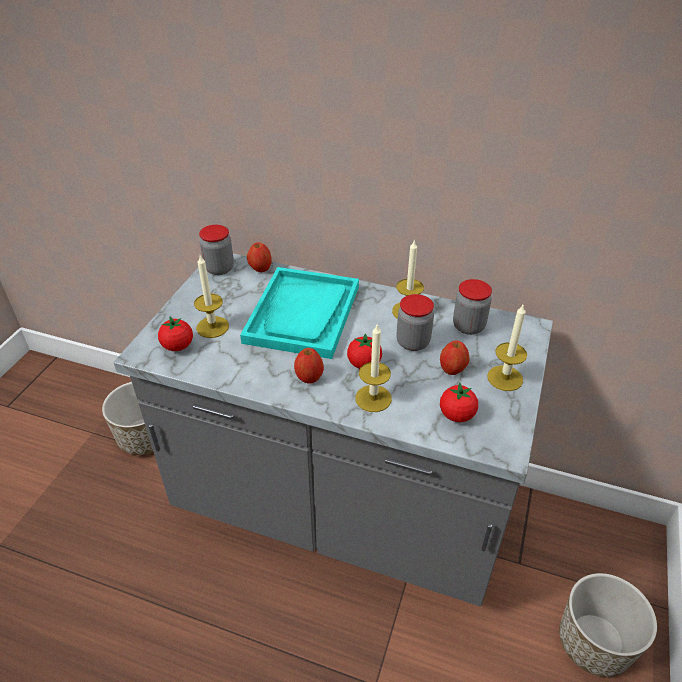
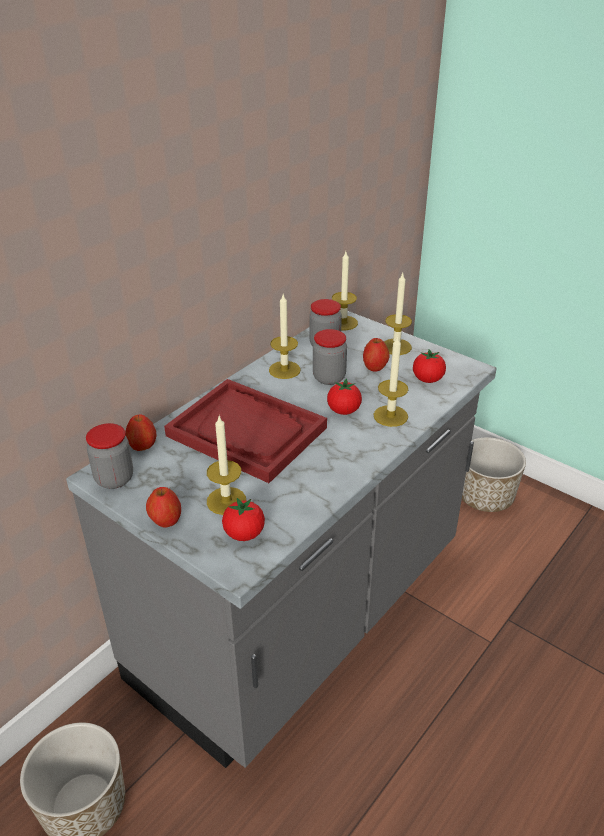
camera: 70 degrees left, 5 degrees down
(303, 314) = (247, 432): turquoise tray -> red tray
(309, 377) = (345, 446): apple -> apple (166, 521)
(522, 329) = (343, 323): none -> candle

